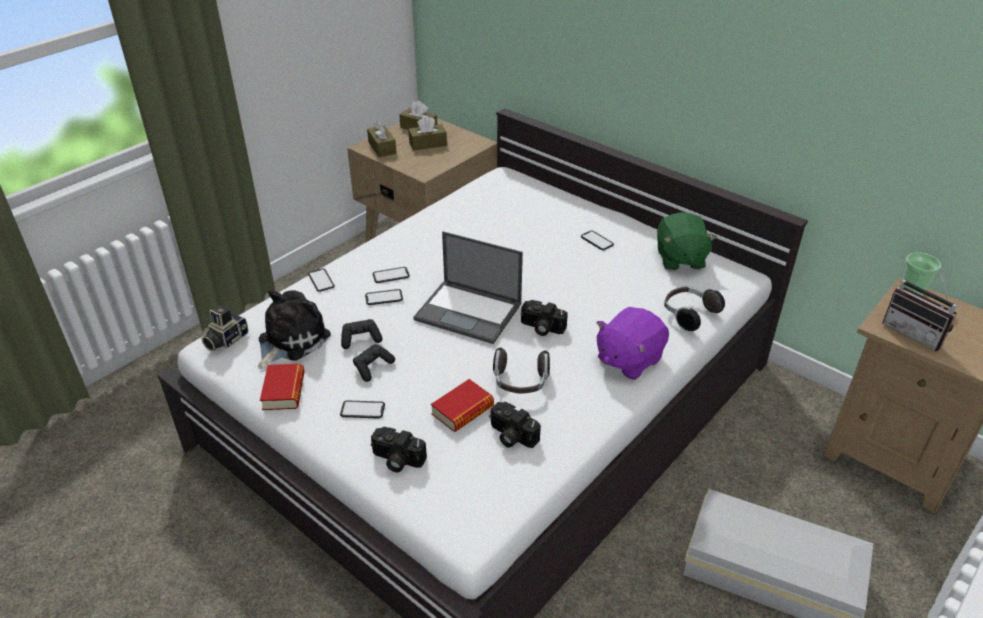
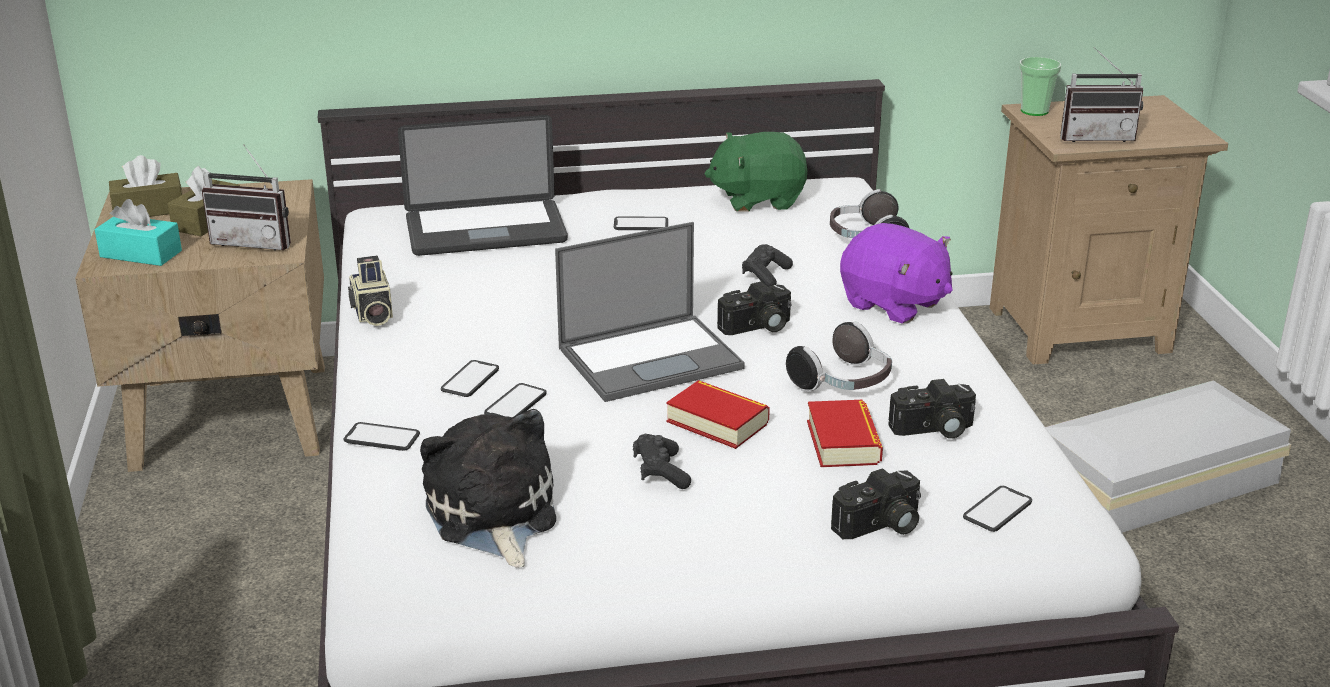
camera: 50 degrees left, 10 degrees down
(225, 340) = (393, 575): camera -> camera (372, 314)
(284, 391) = (607, 565): book -> book (717, 422)
(361, 339) = (586, 456): black game controller -> black game controller (765, 276)
(362, 410) = (742, 515): phone -> phone (997, 510)
(382, 148) = (141, 254): brown tissue box -> turquoise tissue box
(425, 163) = (256, 242): none -> radio
(526, 206) = (485, 231): none -> laptop
(628, 359) = (893, 304): purple plush toy -> purple plush toy turned 45 degrees counterclockwise
(679, 259) = (757, 199): green plush toy -> green plush toy turned 135 degrees clockwise

